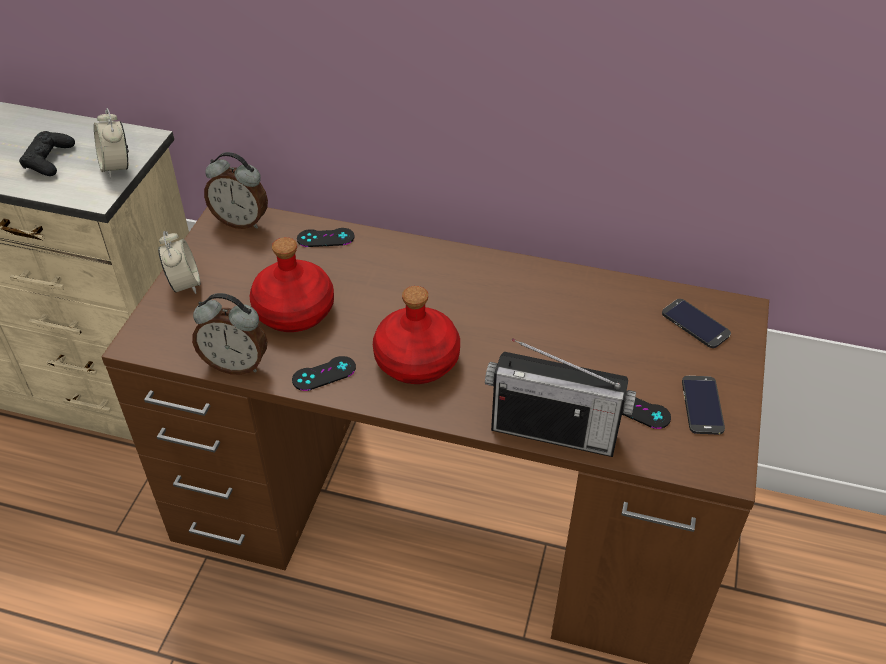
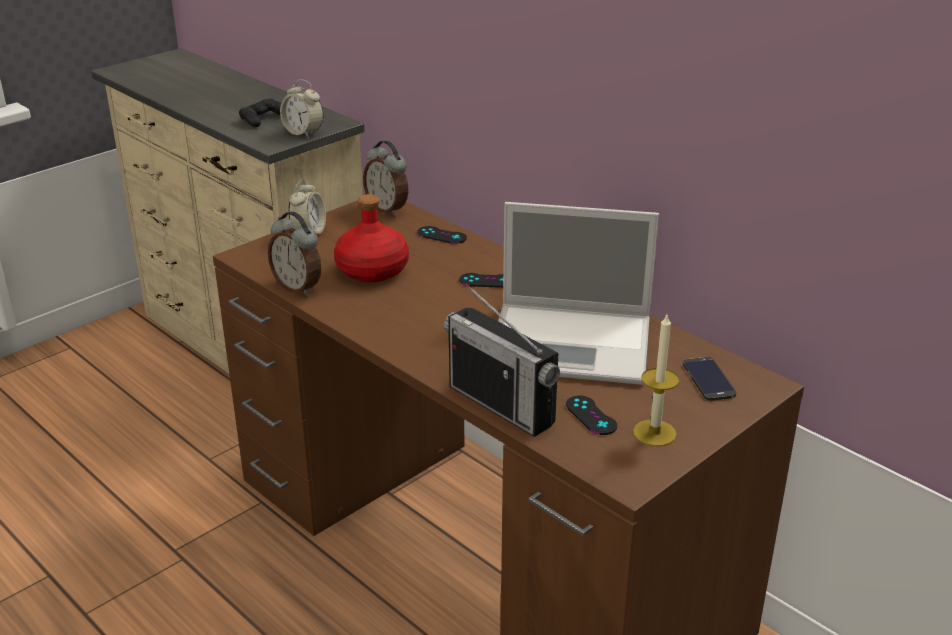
camera: 30 degrees right, 15 degrees down
(117, 167) = (303, 133): alarm clock -> alarm clock turned 60 degrees counterclockwise
(324, 374) = (355, 312): black game controller -> black game controller (487, 281)
(416, 359) = (436, 326): red bottle -> none
(556, 329) = (574, 344): none -> laptop
(702, 405) = (654, 433): phone -> candle

